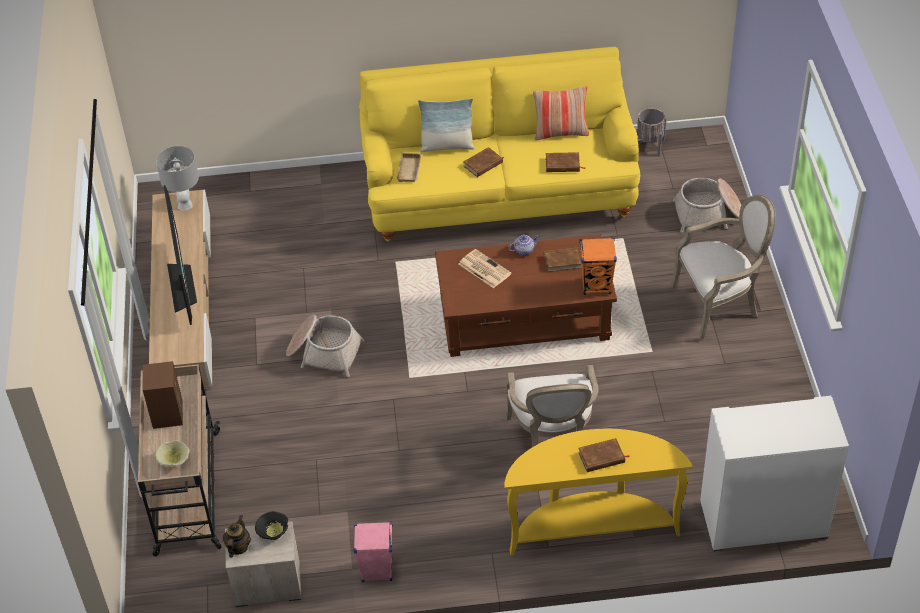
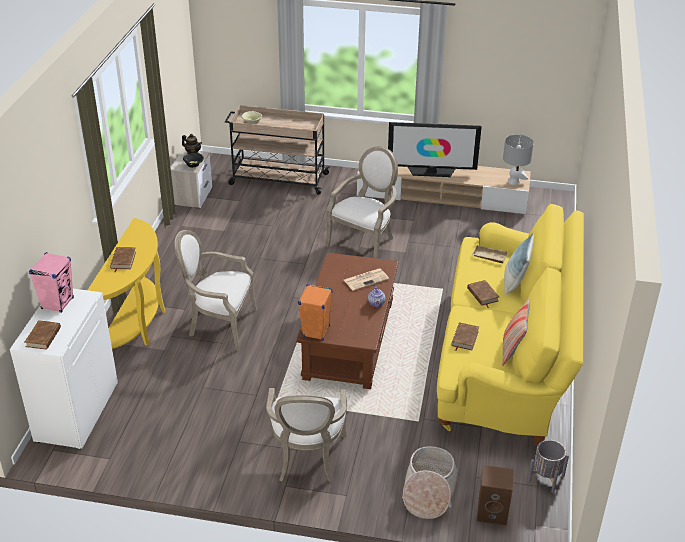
camera: 105 degrees right, 10 degrees down
(166, 413) = (290, 124): brown speaker -> brown speaker (493, 512)
(324, 352) = (365, 242): basket -> armchair
(376, 570) = (172, 234): pink speaker -> pink speaker (57, 303)
(562, 261) = (353, 320): brown book -> brown book (43, 337)

